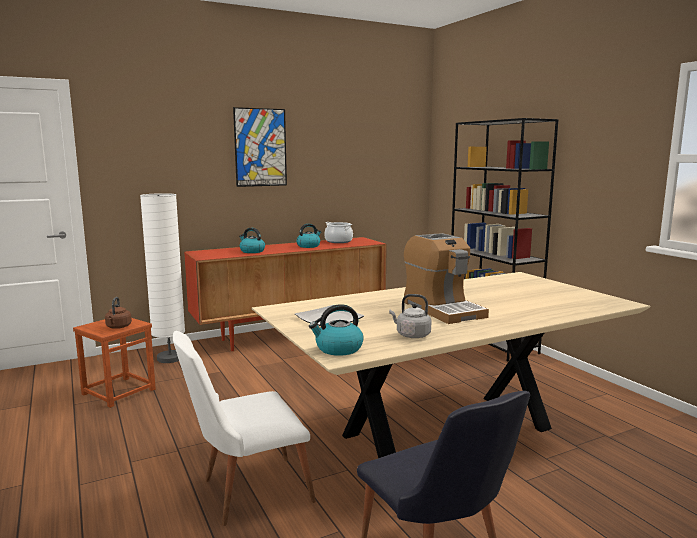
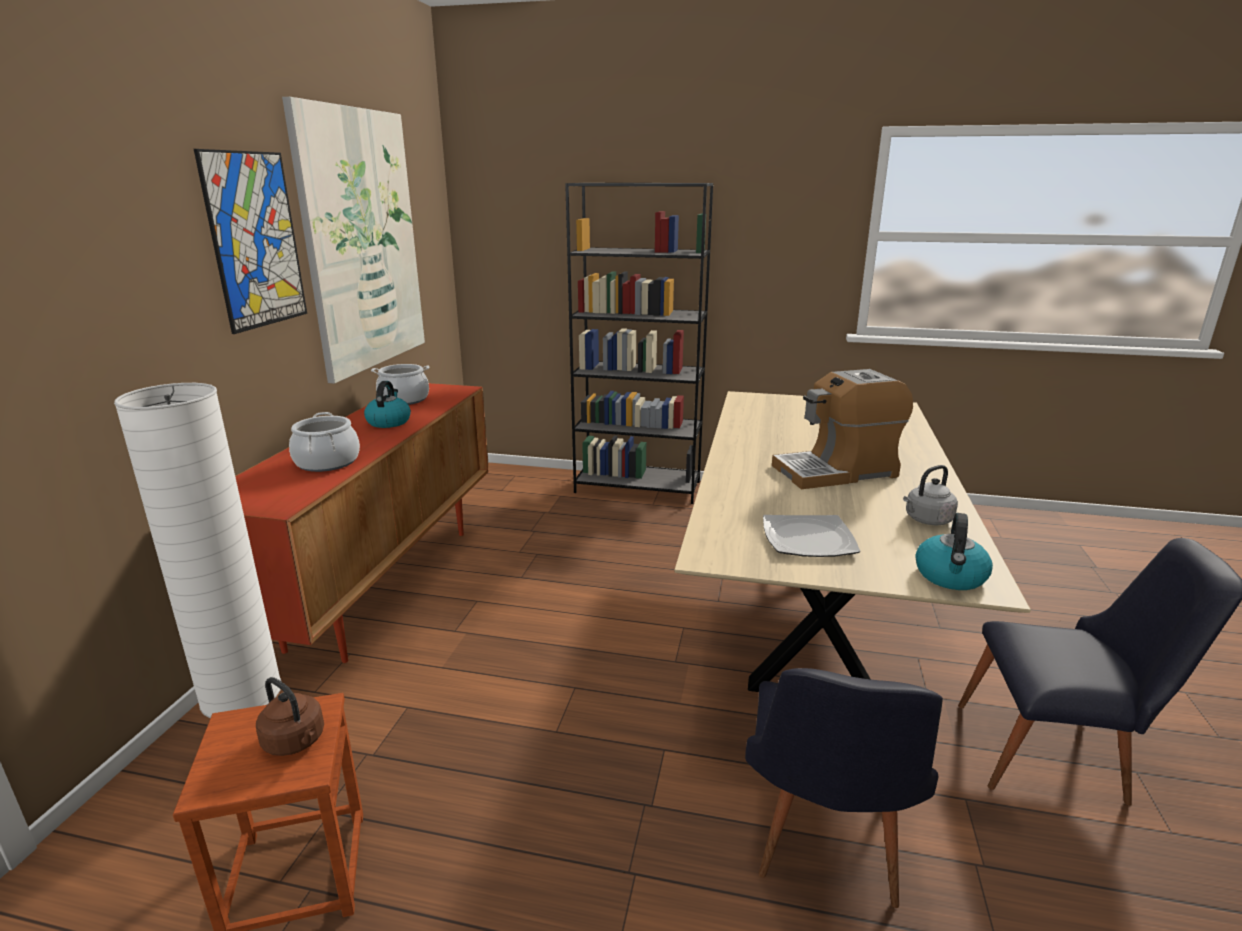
camera: 50 degrees left, 10 degrees up
(246, 492) = (823, 844): white chair -> black chair
(252, 251) = (327, 462): kettle -> cooking pot
(340, 155) = (362, 241): none -> picture
(442, 309) = (836, 471): coffee machine -> coffee machine turned 150 degrees clockwise

